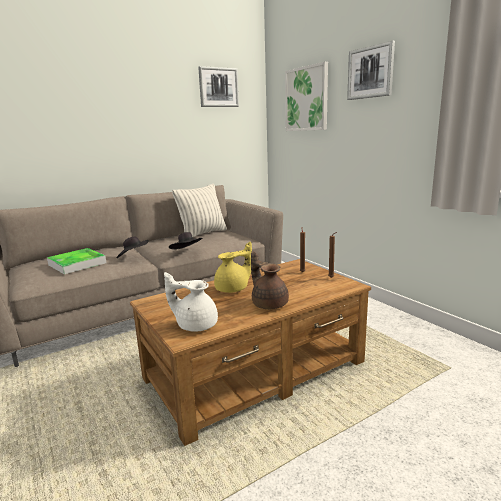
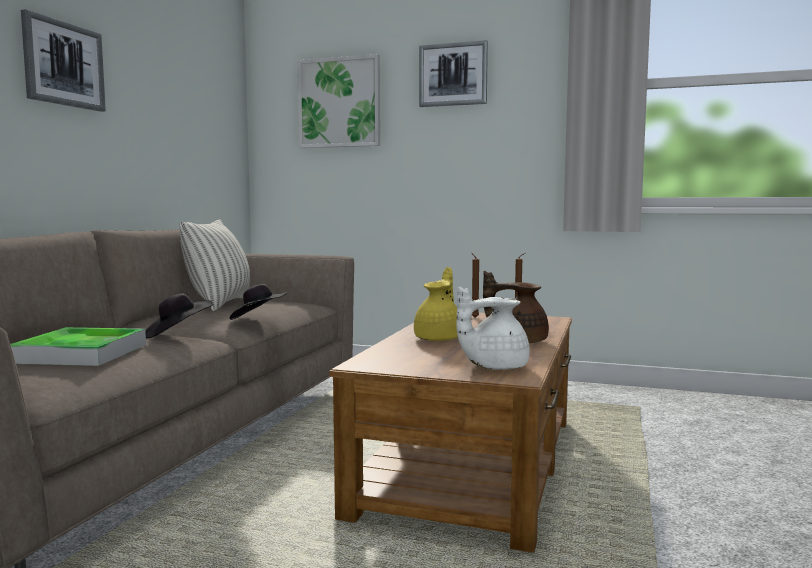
camera: 40 degrees left, 10 degrees down
(218, 87) = (195, 67): picture -> picture (63, 64)

